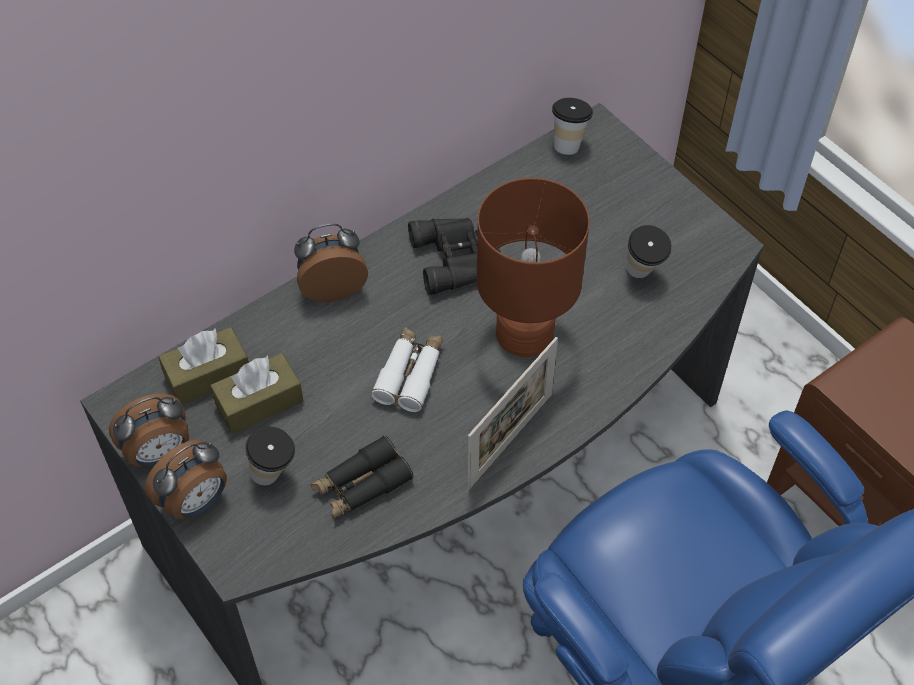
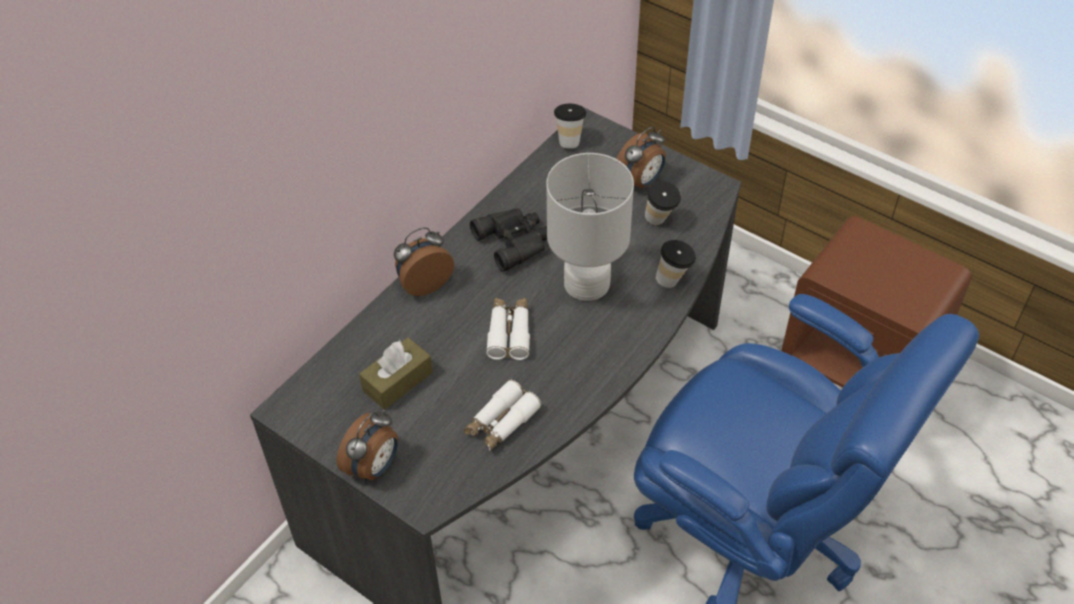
camera: 15 degrees left, 5 degrees down
(159, 453) = (331, 438): alarm clock -> alarm clock (640, 182)
(208, 375) = (348, 371): brown tissue box -> none
(274, 475) = (430, 432): cup -> cup (674, 280)
(361, 485) = (501, 422): black binoculars -> white binoculars
(510, 440) = (604, 362): picture frame -> none
(524, 333) = (586, 283): brown table lamp -> grey table lamp

